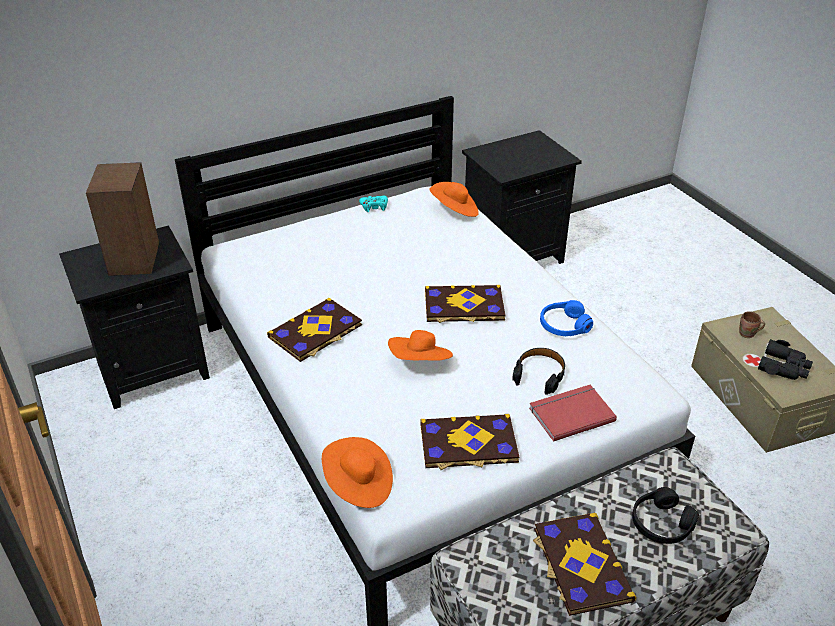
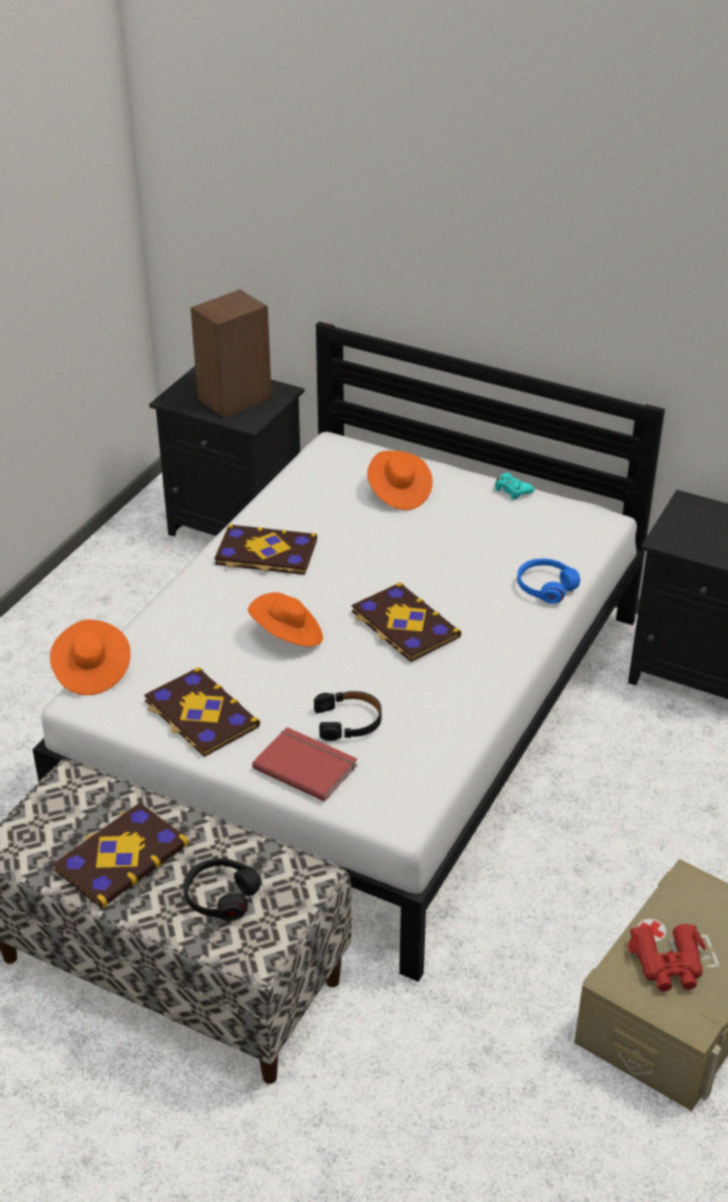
camera: 55 degrees right, 0 degrees up
(455, 211) = (575, 546): orange hat -> orange hat (398, 493)
(564, 325) = (449, 708): blue headphones -> blue headphones (545, 587)
(747, 334) = (701, 909): brown mug -> none
(784, 367) = (668, 964): black binoculars -> red binoculars

